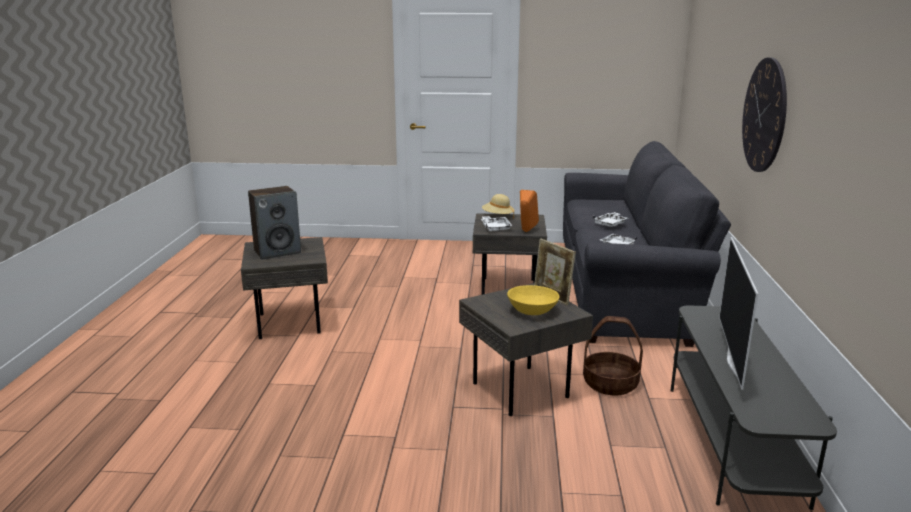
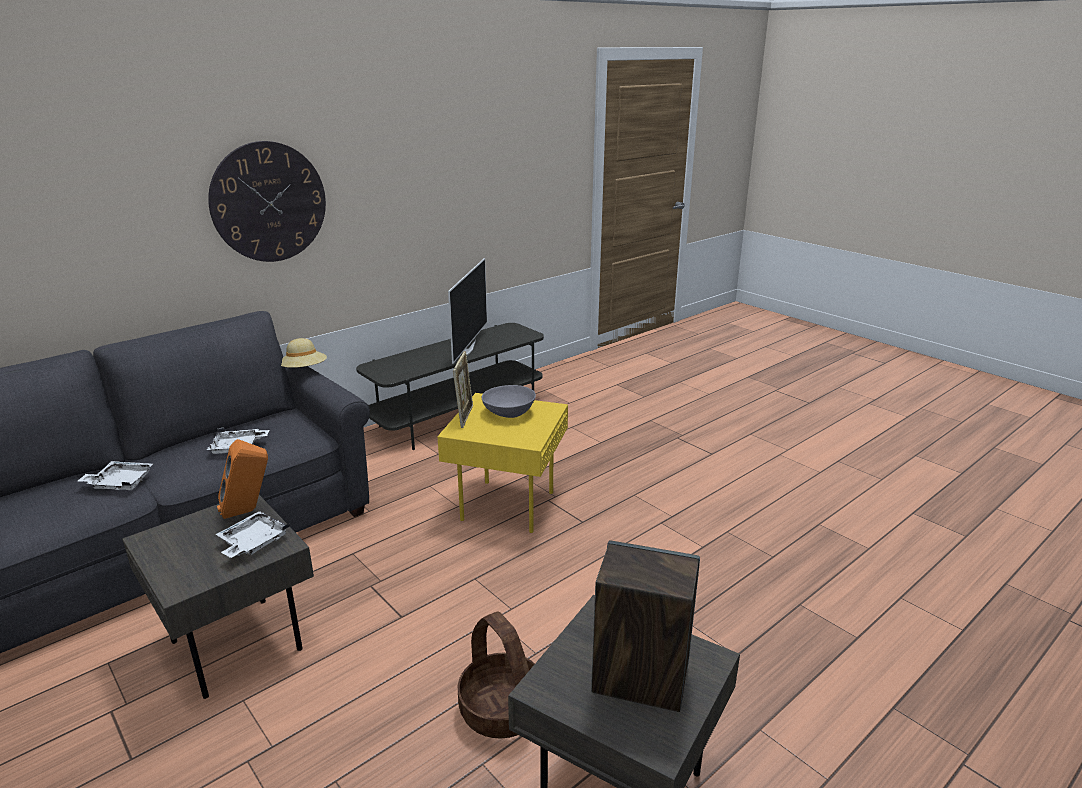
camera: 135 degrees left, 5 degrees up
(497, 216) = (174, 572): beige hat -> beige hat (304, 370)
(523, 390) = (506, 504): grey side table -> yellow side table
(532, 311) = (509, 412): yellow bowl -> grey bowl
(610, 383) = (436, 474): basket -> basket (501, 709)
(735, 363) = (466, 350): television -> television turned 45 degrees counterclockwise

